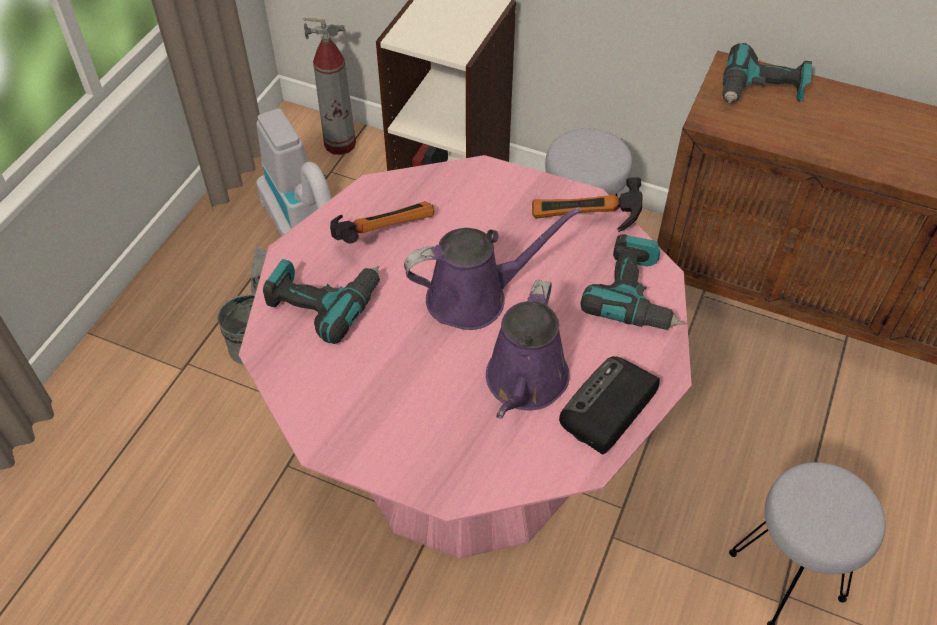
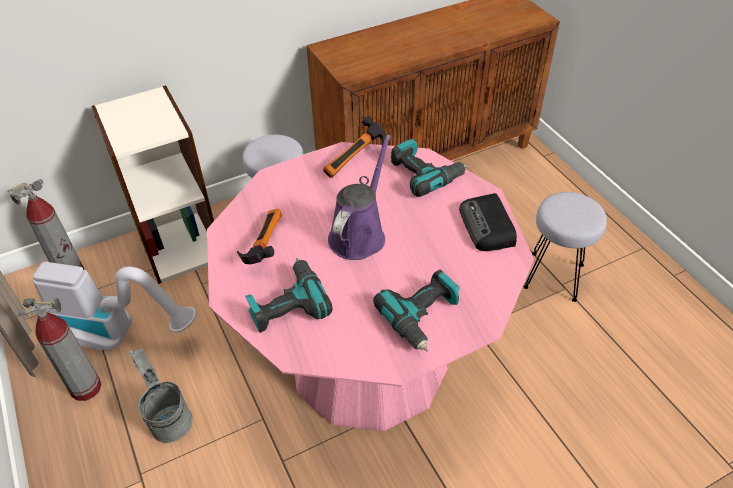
camera: 50 degrees left, 5 degrees down
(236, 255) = (85, 388): none -> fire extinguisher
(525, 384) = (440, 249): purple watering can -> none
(761, 91) = (353, 49): power drill -> power drill (423, 317)

